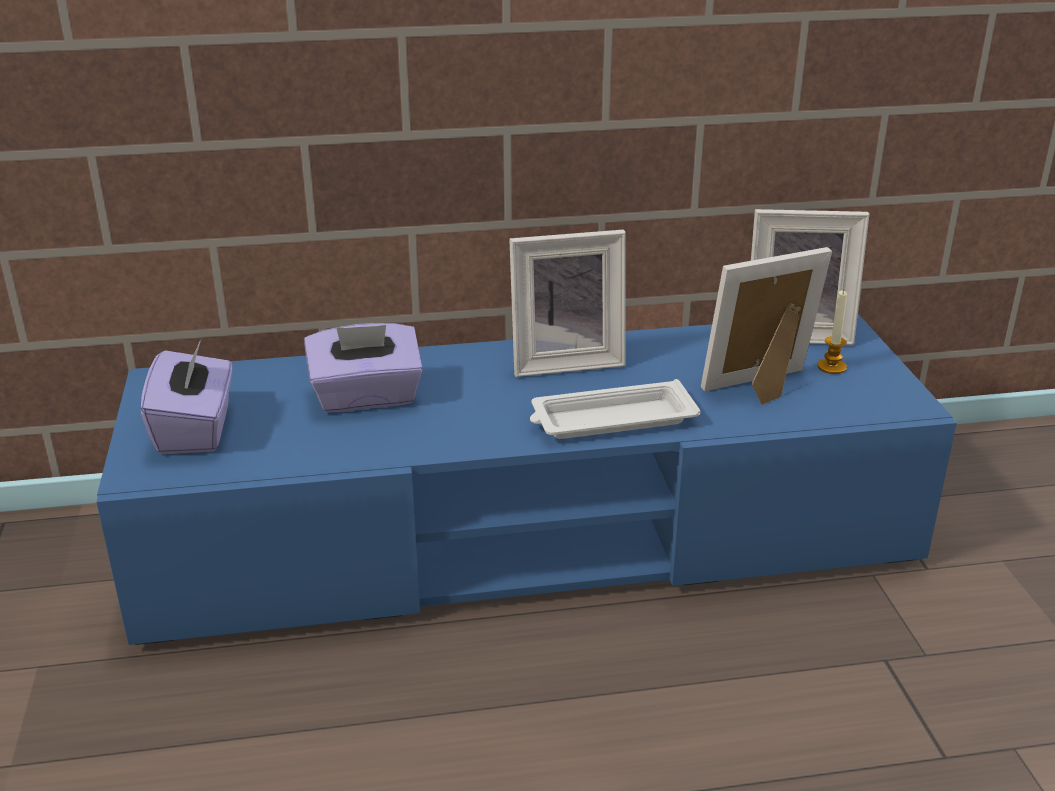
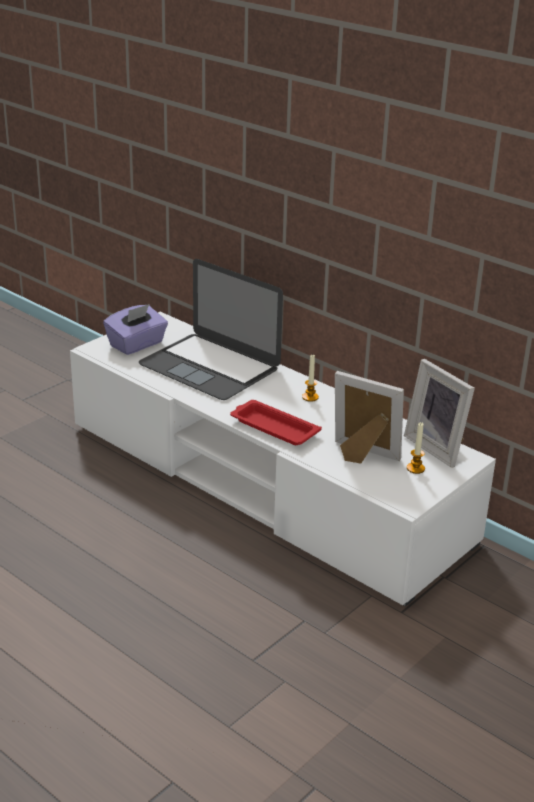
camera: 50 degrees right, 0 degrees up
(366, 397) = (209, 366): purple tissue box -> laptop
(527, 536) = (264, 482): blue tv stand -> white tv stand
(565, 361) = (310, 397): picture frame -> candle
(610, 420) = (273, 427): white tray -> red tray

